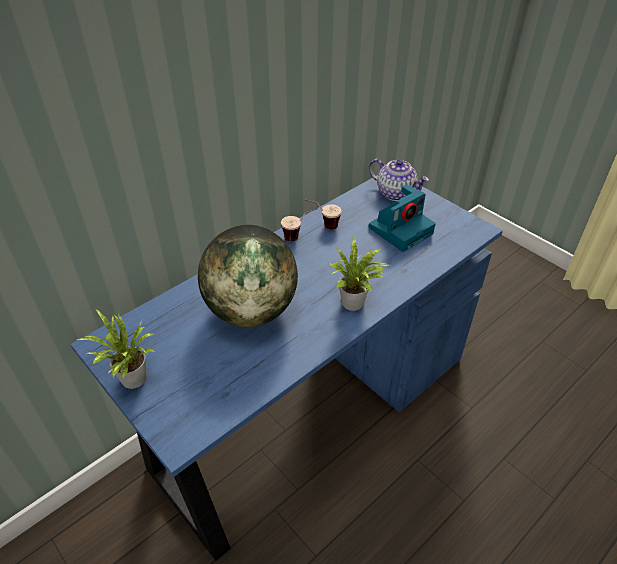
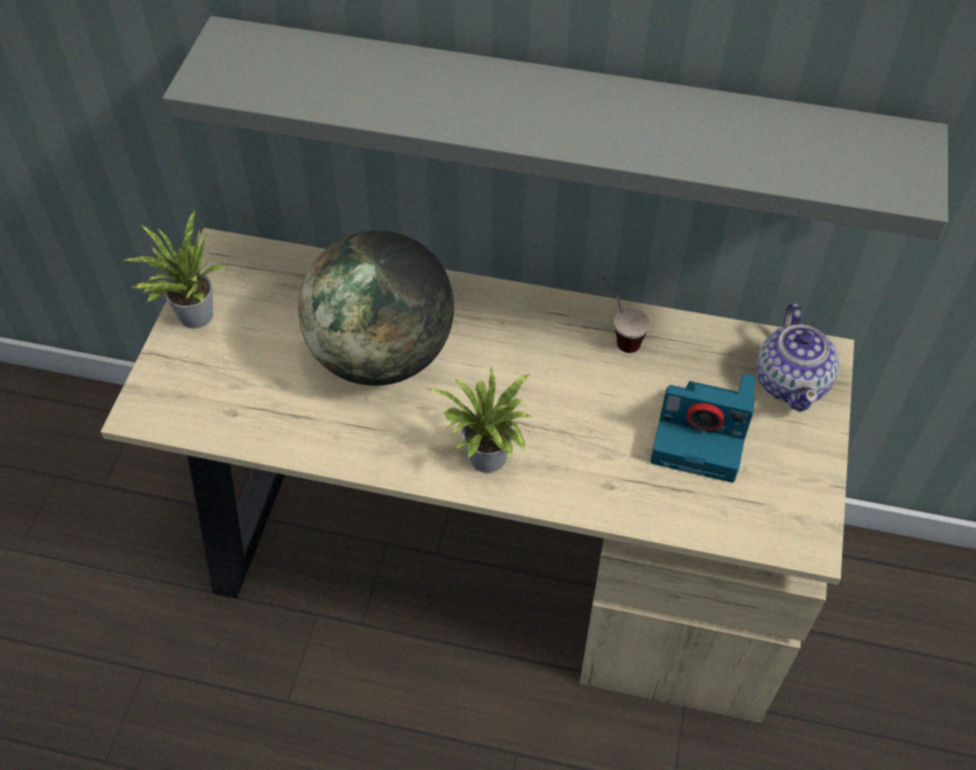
camera: 55 degrees right, 10 degrees up
(257, 122) = (560, 120): none -> grey shelf
(299, 236) = (569, 322): cup -> none
(307, 410) = (488, 561): blue desk -> beige desk

